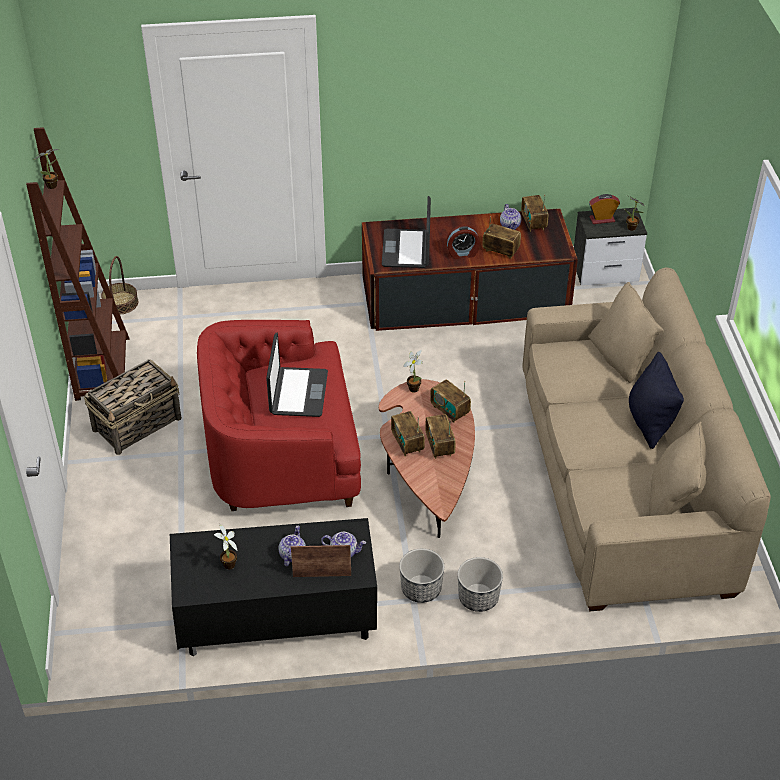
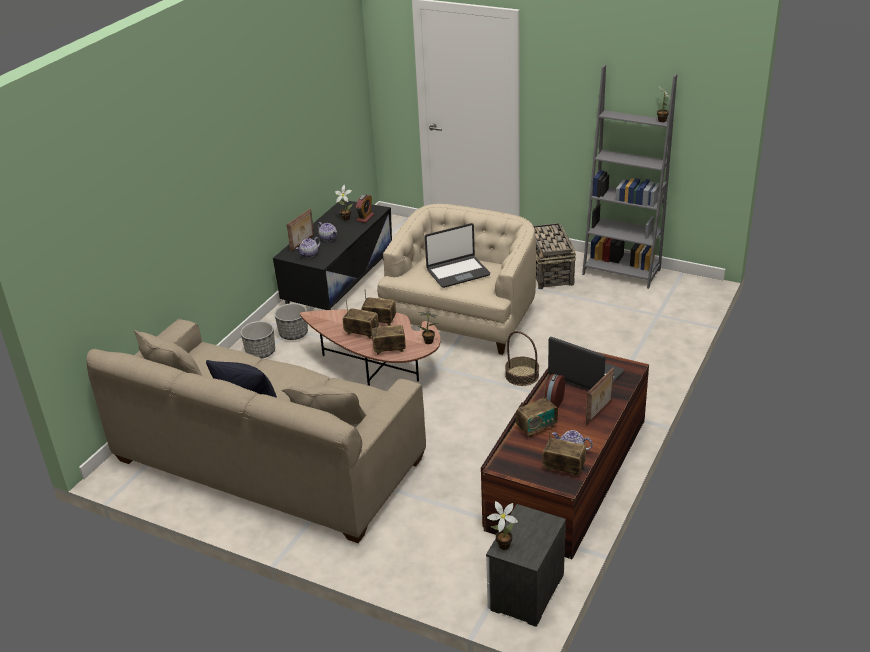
camera: 125 degrees right, 10 degrees down
(102, 368) = (621, 271): brown bookcase -> grey bookcase
(120, 303) = (696, 294): basket -> basket (522, 375)
(282, 456) = (462, 317): red armchair -> beige armchair
(298, 393) = (457, 272): laptop -> laptop turned 60 degrees counterclockwise
(450, 227) = (599, 412): none -> picture frame
(602, 219) = (536, 530): alarm clock -> alarm clock (365, 218)

